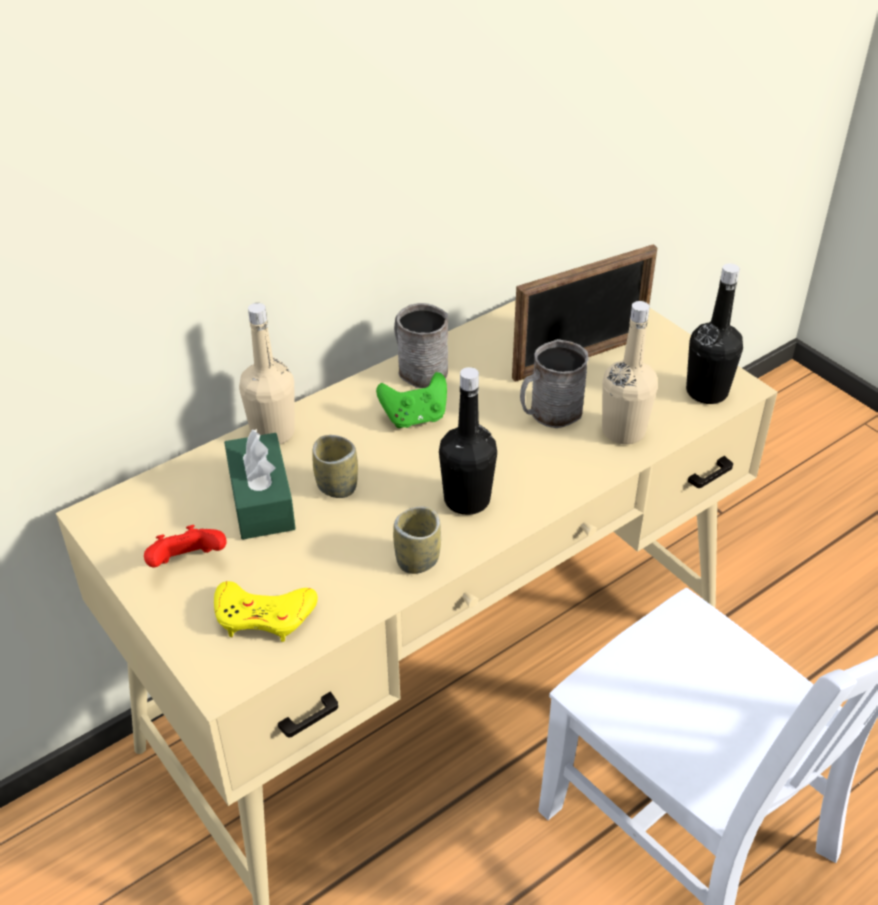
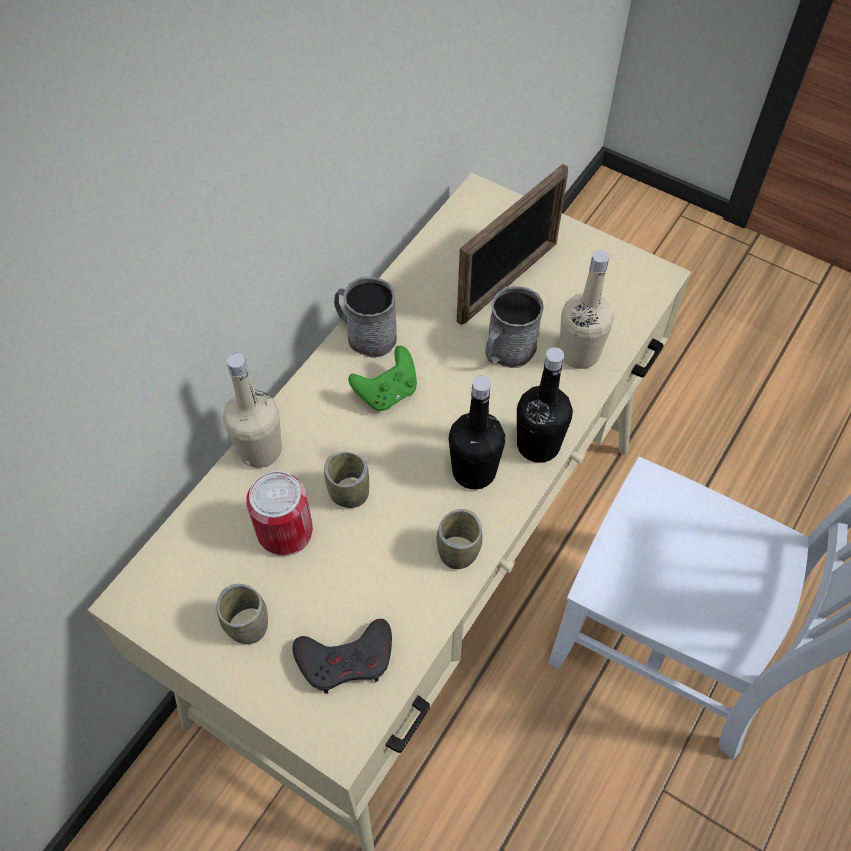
camera: 20 degrees left, 15 degrees up
(188, 563) = (247, 625): red game controller -> cup
(261, 500) = (285, 531): green tissue box -> can
(264, 616) = (346, 659): yellow game controller -> grey game controller
(707, 392) = (633, 289): black bottle -> black bottle (538, 445)

